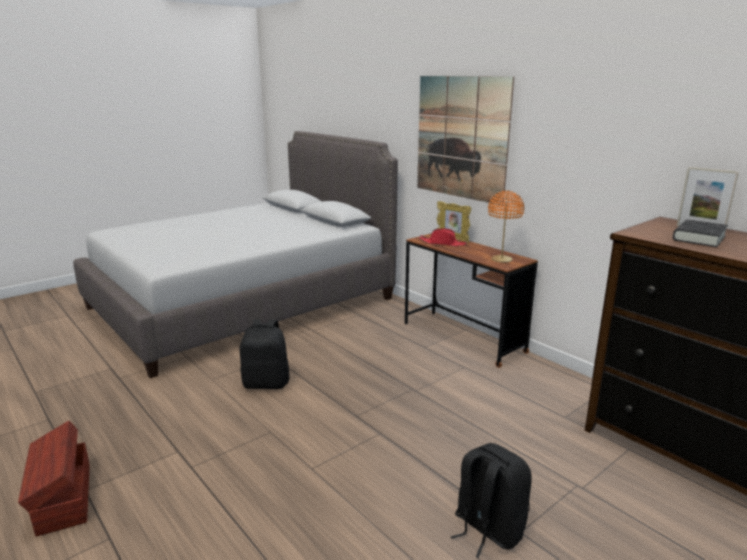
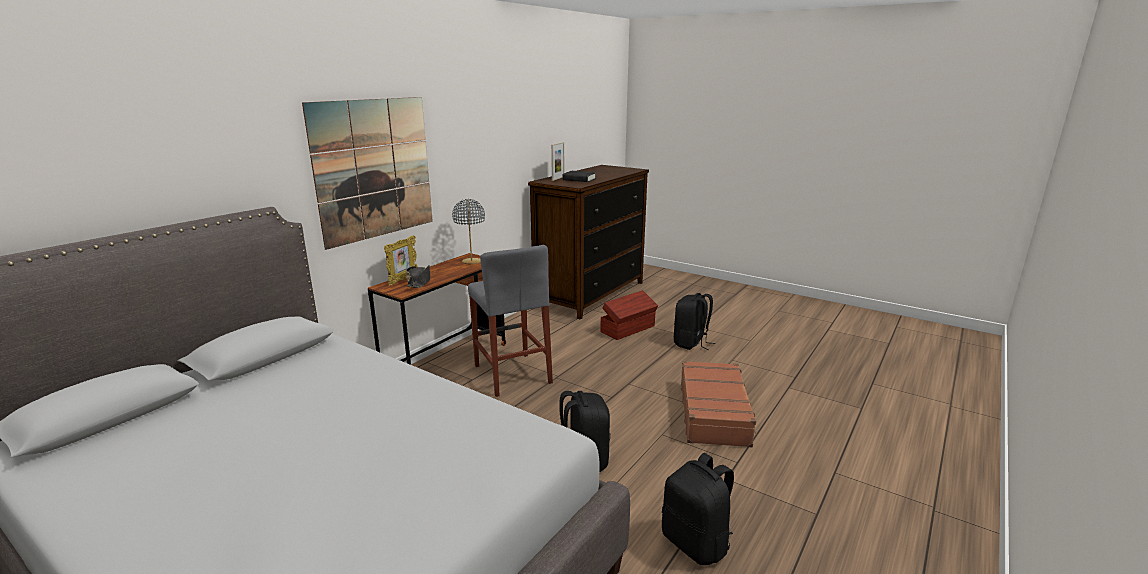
camera: 105 degrees left, 0 degrees up
(62, 498) = (837, 523): brown storage box -> brown storage box (628, 329)
(135, 413) = (696, 543): none -> black backpack
(281, 482) = (714, 413): none -> brown suitcase
(428, 366) = (512, 374): none -> grey stool
(442, 243) = (419, 282): red hat -> black hat
(501, 259) = (471, 262): orange table lamp -> grey table lamp

